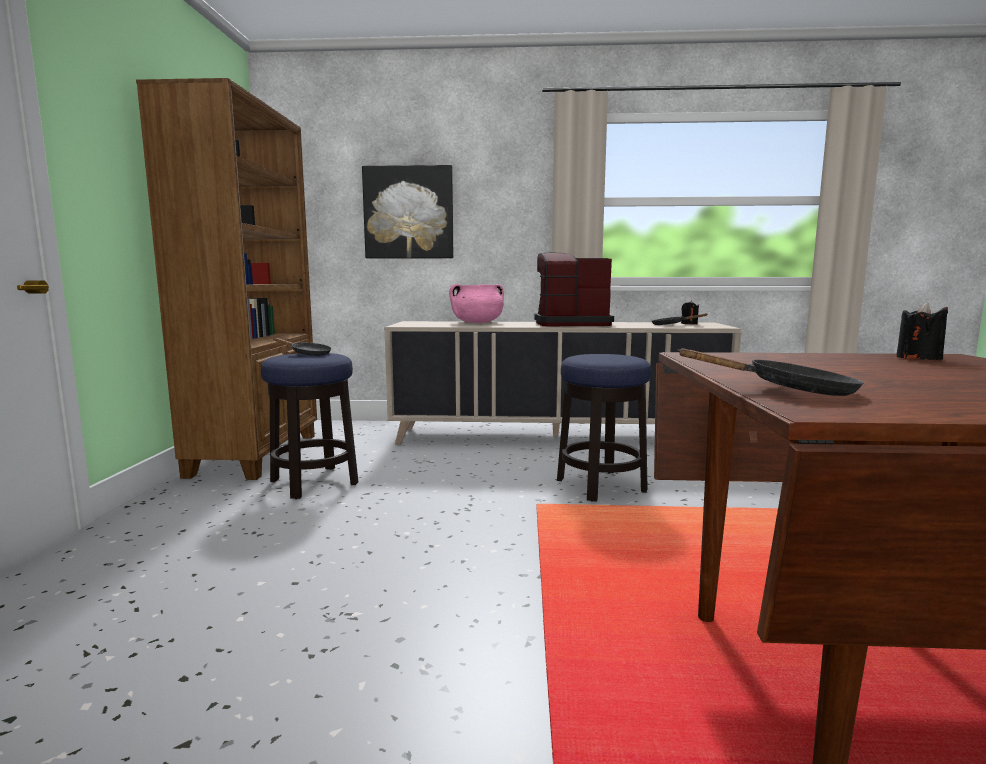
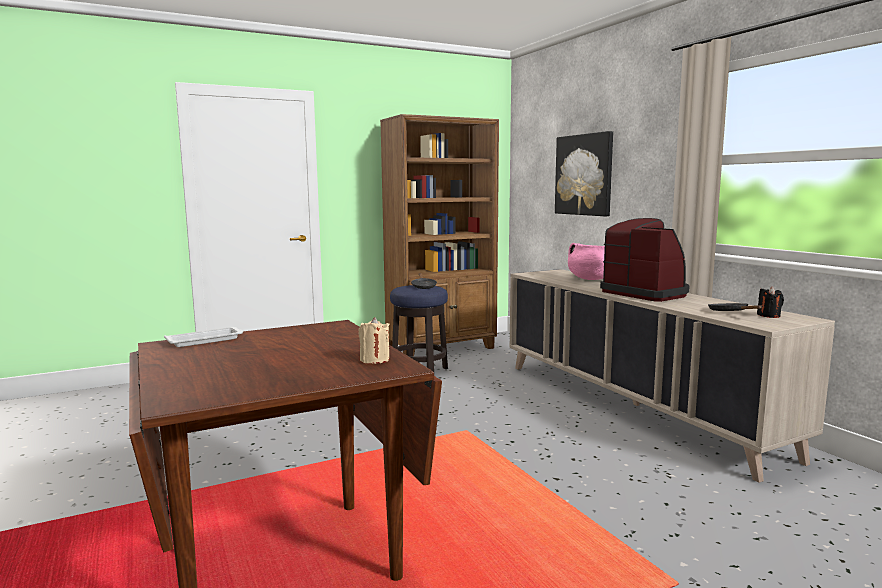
camera: 60 degrees right, 0 degrees up
(601, 486) = (538, 443): stool -> none
(789, 391) = (206, 340): black frying pan -> white tray
(918, 358) = (374, 360): black candle -> beige candle

